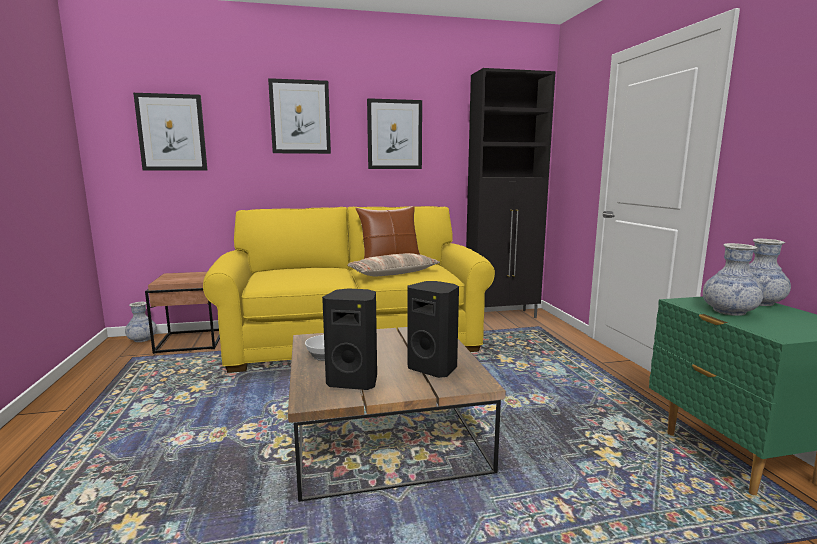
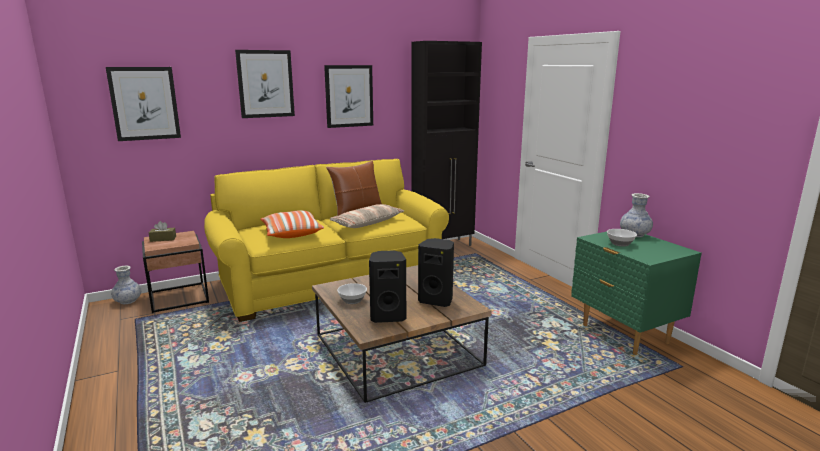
camera: 15 degrees left, 5 degrees up
(178, 276) = (163, 239): none -> brown tissue box
(300, 277) = (291, 233): none -> pillow
(729, 311) = (619, 244): vase -> bowl

